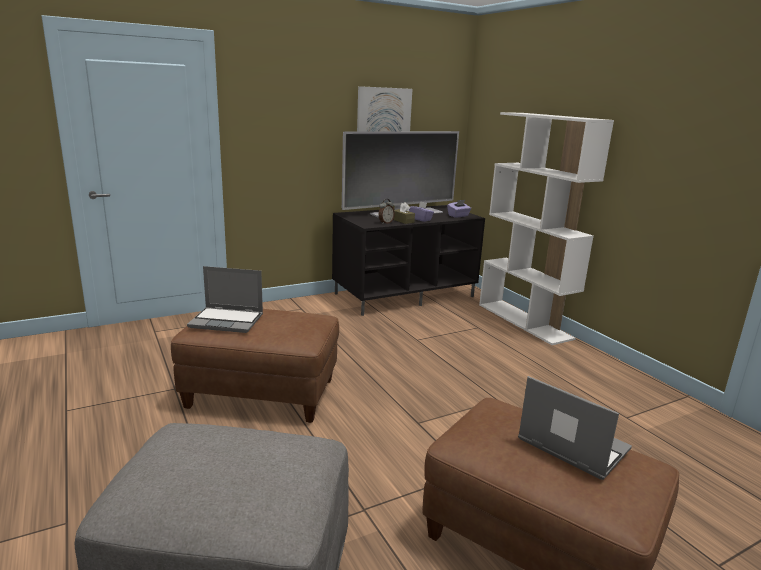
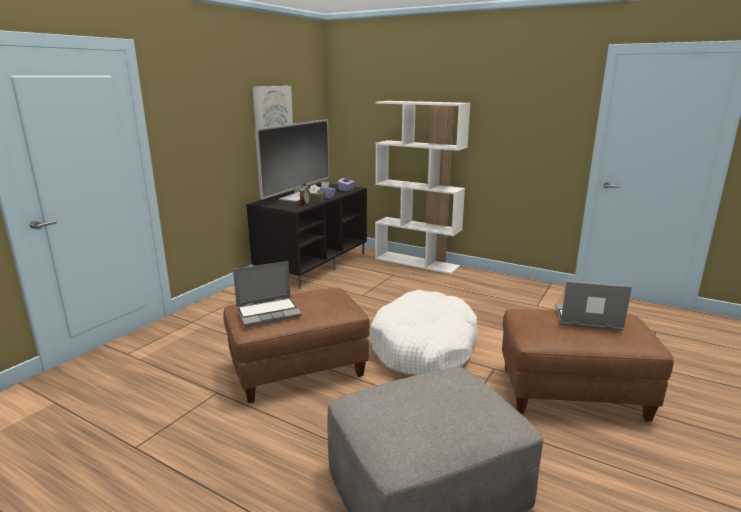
camera: 30 degrees left, 0 degrees up
(414, 417) = (424, 347): none -> white dog bed

